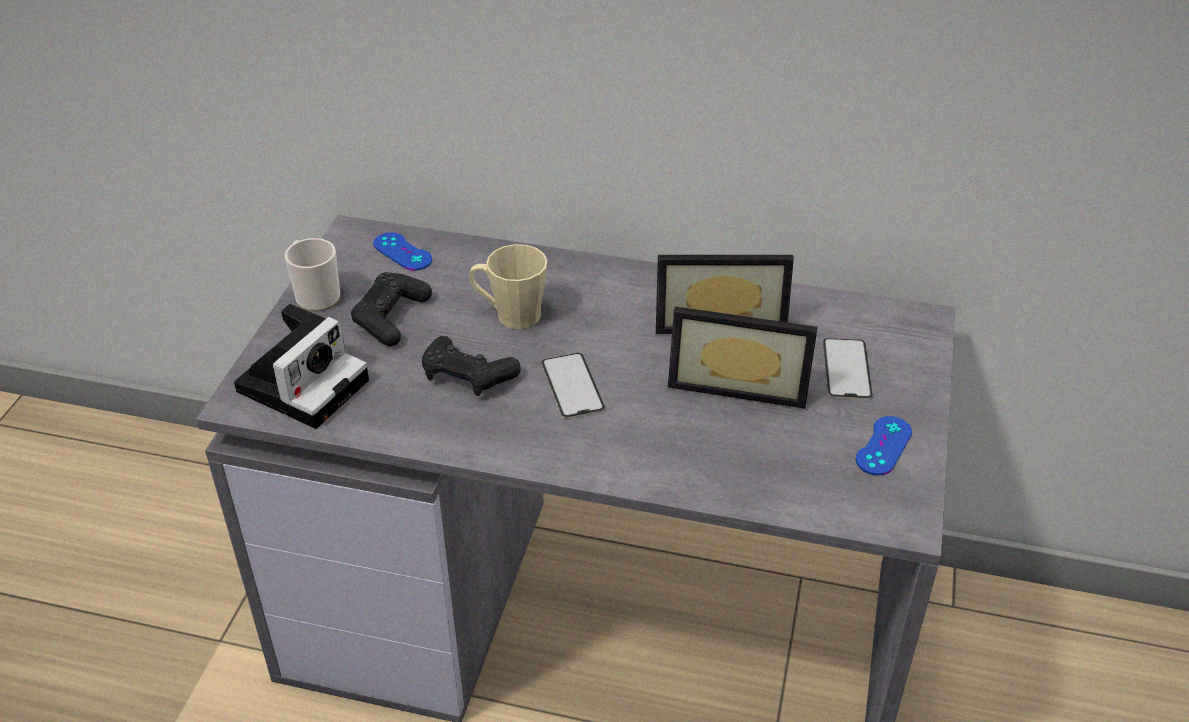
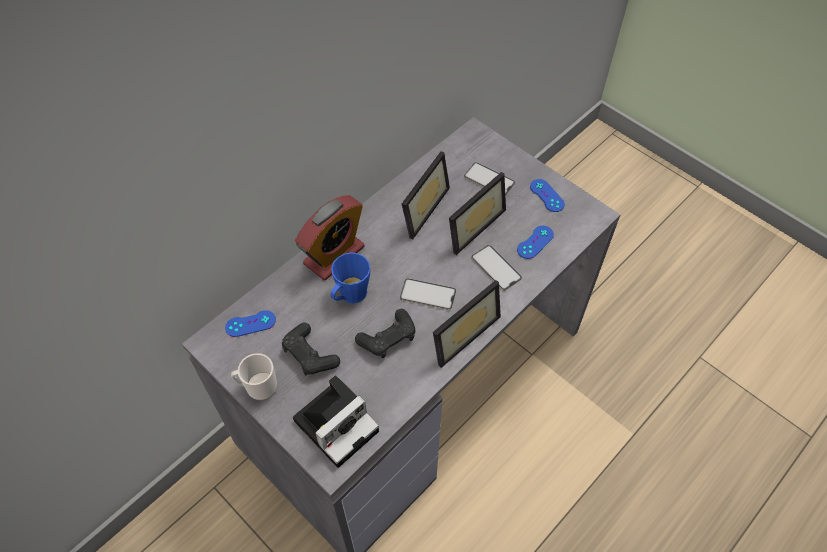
camera: 60 degrees left, 15 degrees up
(305, 382) = (337, 423): camera -> camera turned 75 degrees clockwise
(510, 315) = (350, 296): beige mug -> blue mug
(533, 443) = (460, 332): none -> picture frame
(564, 275) = (334, 255): none -> alarm clock
(682, 439) = (496, 268): none -> phone
(773, 466) = (535, 242): none -> blue game controller

